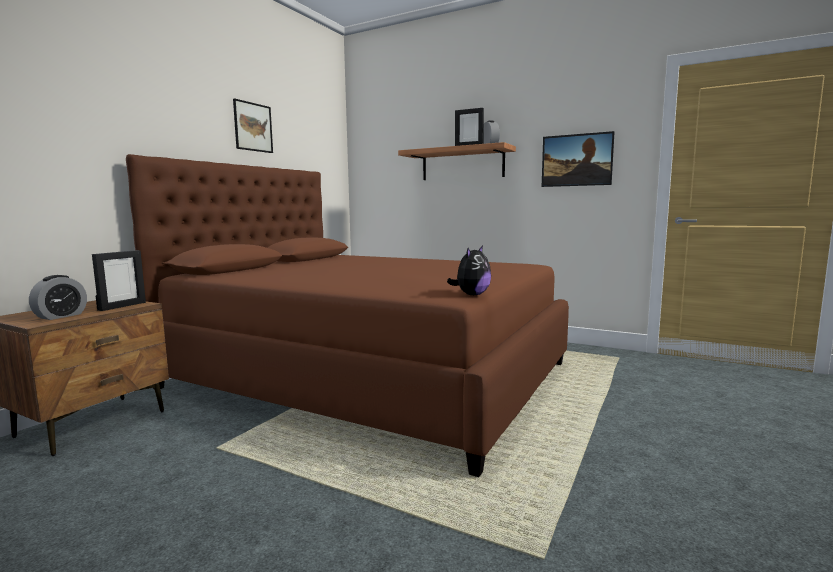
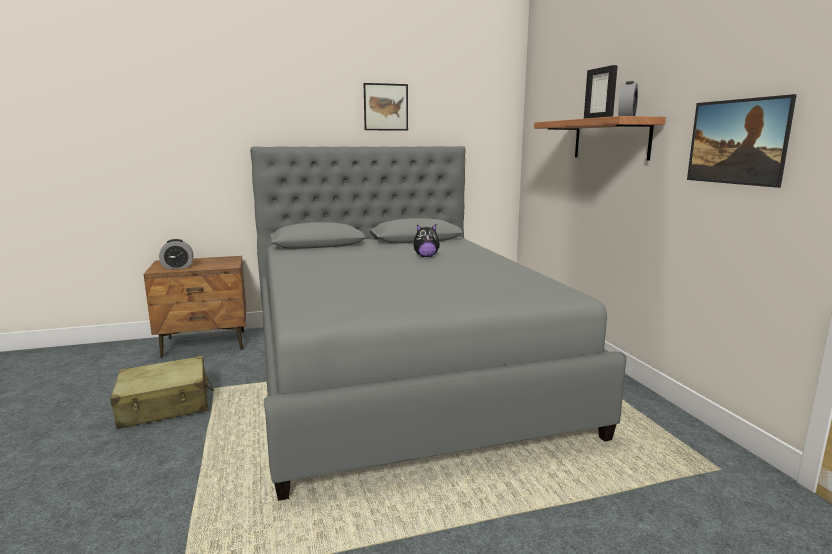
camera: 45 degrees right, 5 degrees up
(122, 306) = (218, 265): picture frame -> none
(187, 484) = (165, 405): none -> beige suitcase
(369, 375) = (400, 372): brown bed -> grey bed
(471, 295) = (326, 322): plush toy -> plush toy (426, 256)

